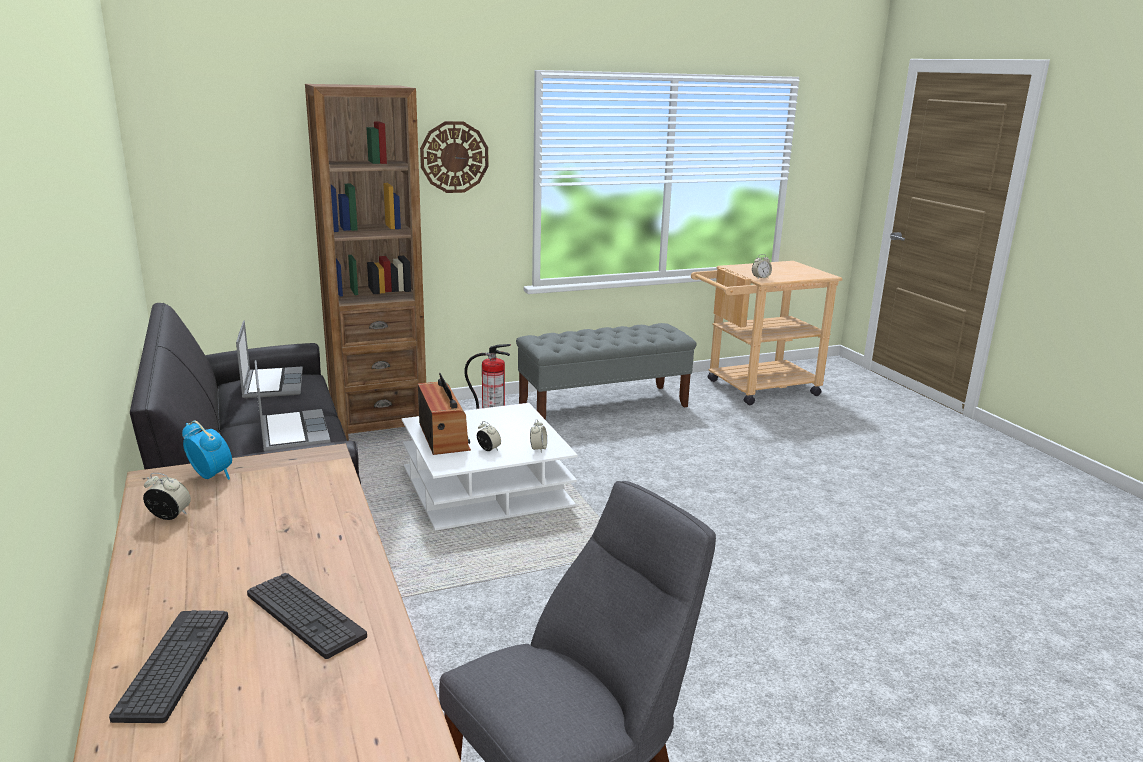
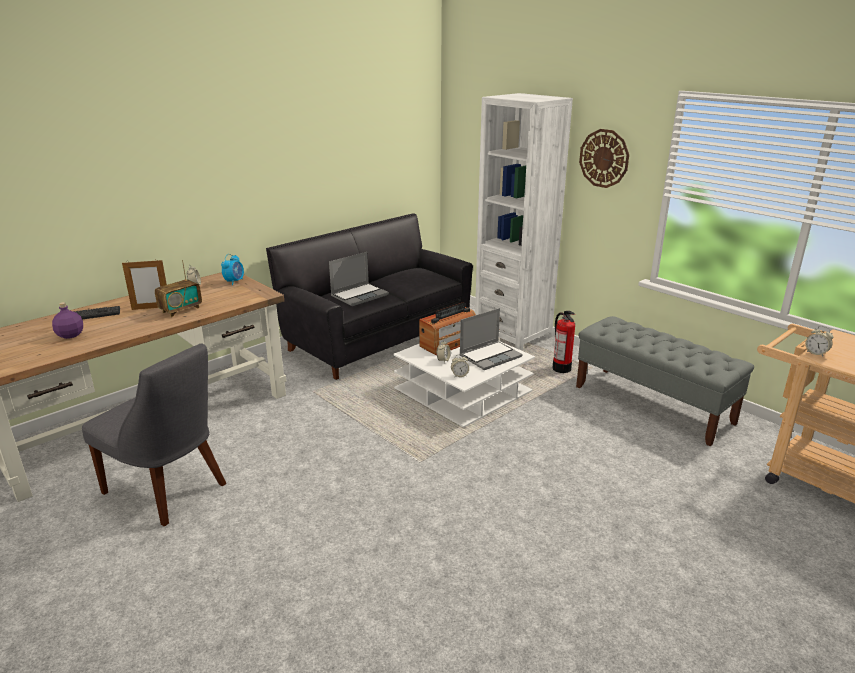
camera: 70 degrees right, 5 degrees up
(242, 573) = (151, 308): none -> picture frame
(272, 384) = (417, 274): laptop -> laptop (490, 356)
(290, 691) = (70, 335): none -> purple bottle
(300, 539) = (181, 310): none -> radio
(305, 615) = (120, 325): keyboard -> none
(378, 424) = (513, 335): brown bookcase -> white bookcase

